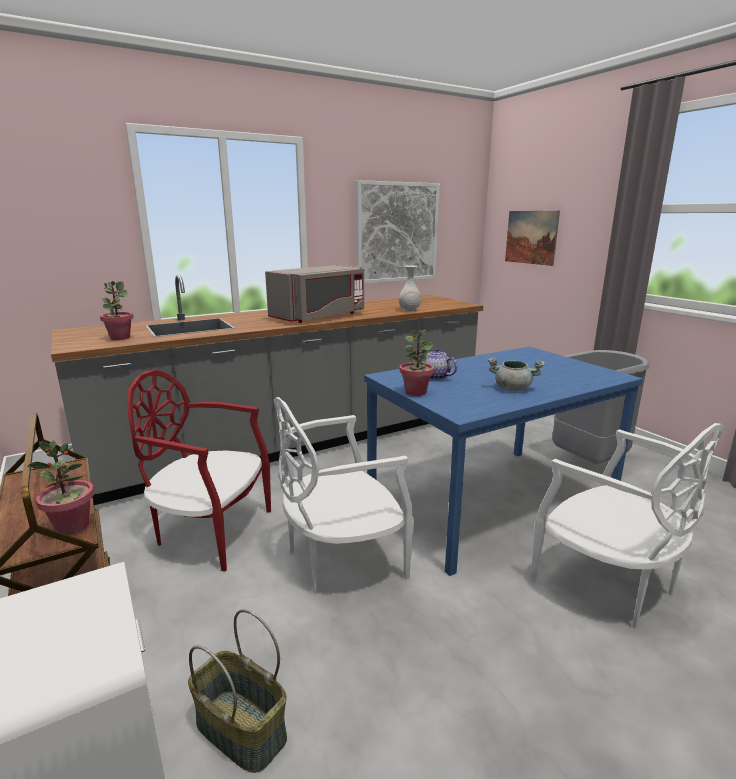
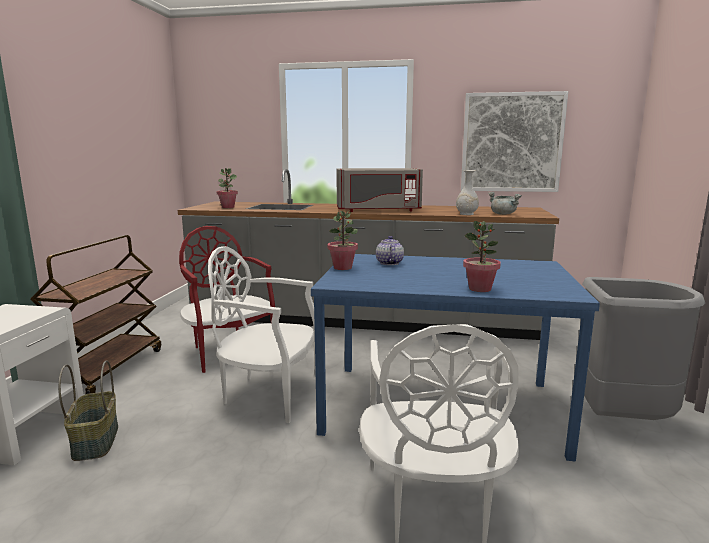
camera: 40 degrees right, 5 degrees down
(72, 526) = (86, 292): potted plant -> potted plant (480, 289)
(513, 388) = (426, 280): grey cooking pot -> grey cooking pot (503, 214)
(531, 237) = (669, 147): picture -> none

